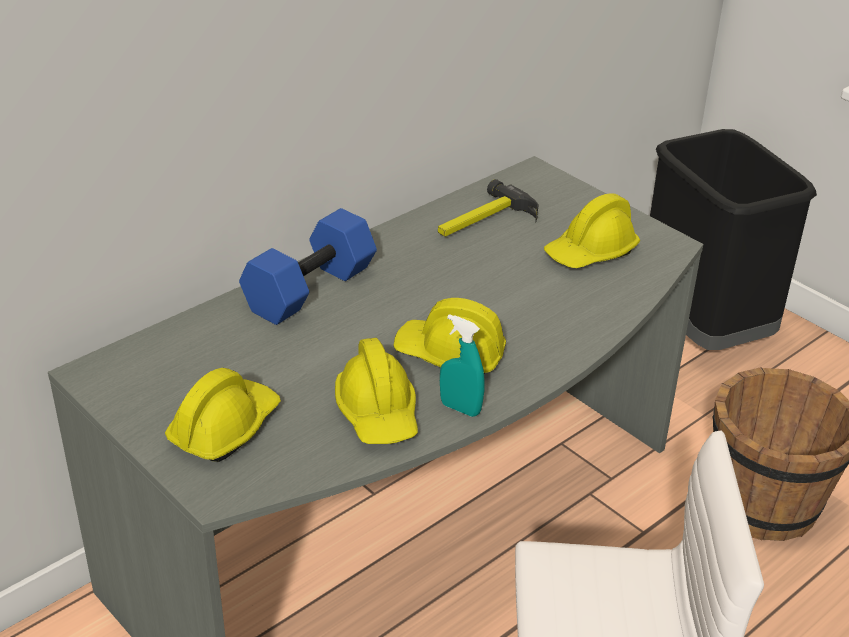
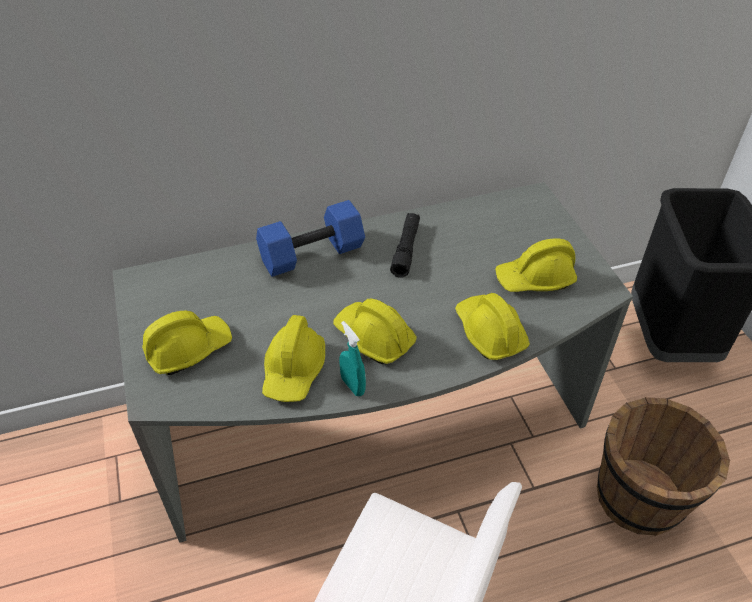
camera: 25 degrees right, 10 degrees up
(423, 258) = (406, 249): none -> black flashlight
(484, 222) = (470, 230): hammer -> none
(577, 316) = (489, 333): none -> yellow hard hat

